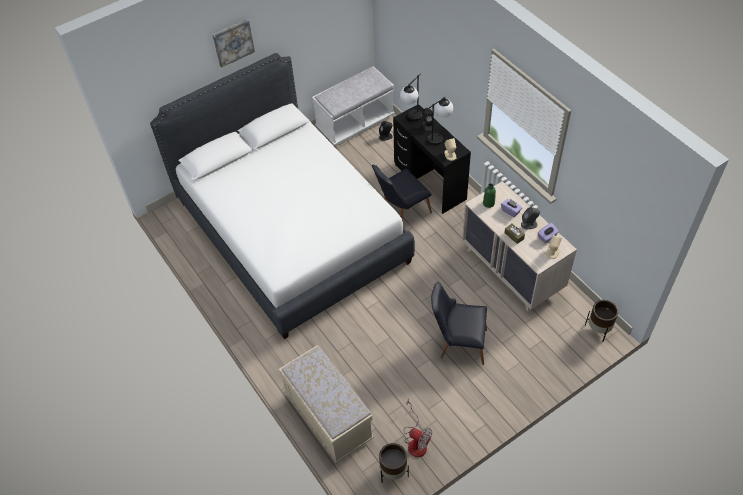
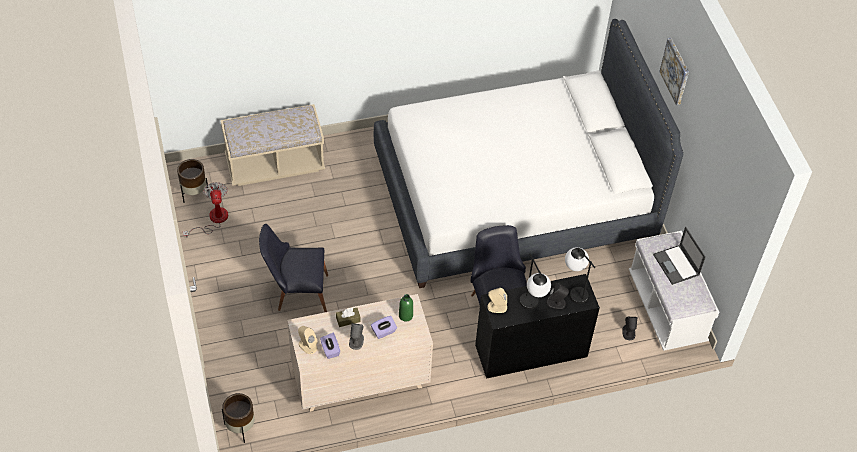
camera: 105 degrees right, 0 degrees up
(346, 90) = (676, 265): none -> laptop
(416, 441) = (213, 220): fan -> fan turned 120 degrees clockwise
(458, 342) = (296, 292): black chair -> black chair turned 120 degrees counterclockwise

